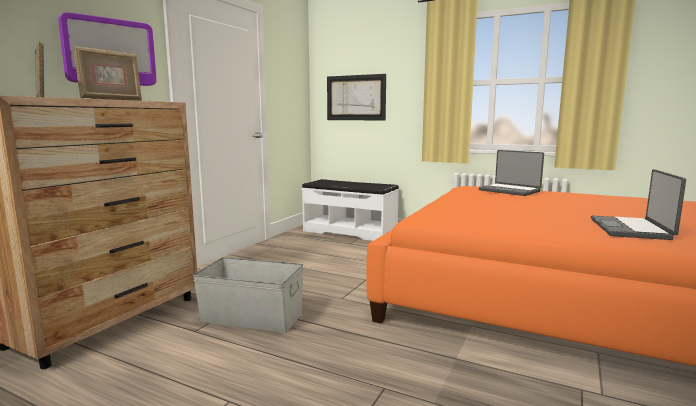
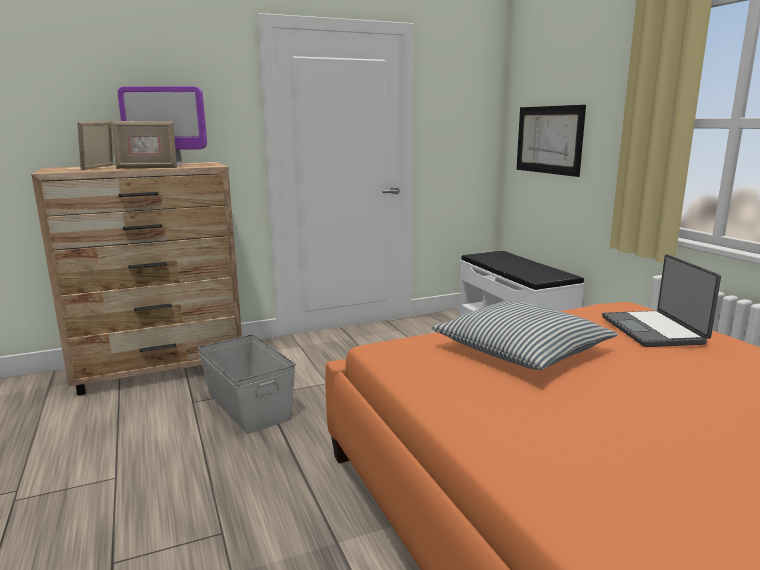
camera: 40 degrees right, 5 degrees up
(483, 207) = (521, 350): none -> pillow
(631, 229) = (628, 468): laptop -> none

